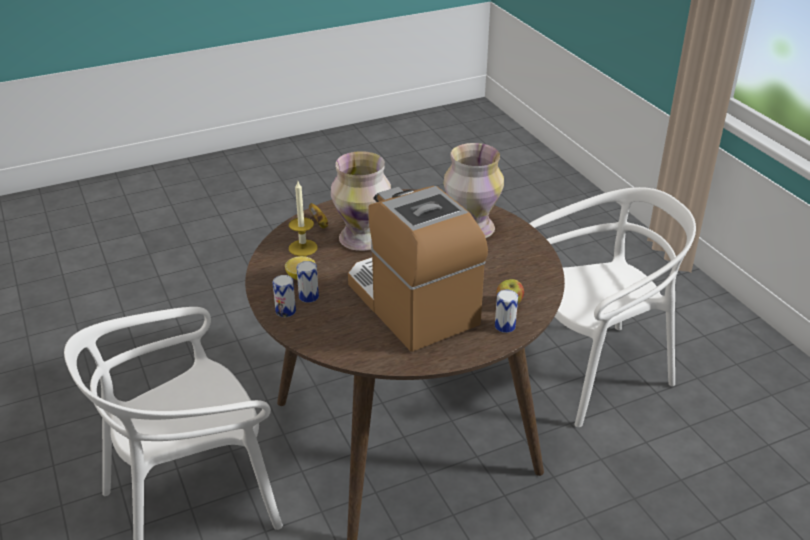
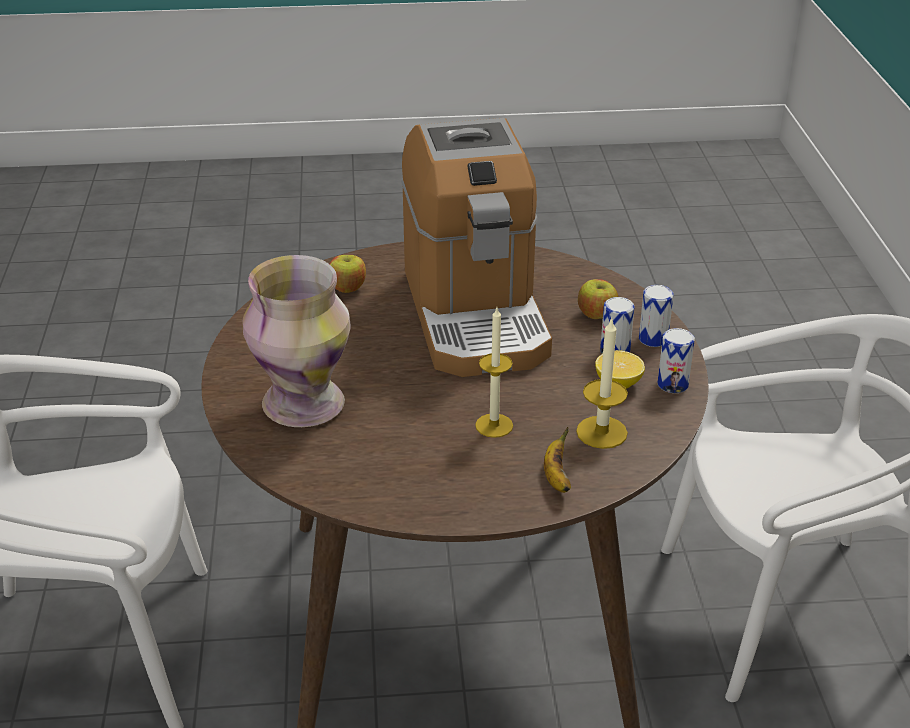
camera: 160 degrees left, 0 degrees up
(329, 321) = (596, 315): none -> apple
(363, 239) = (494, 425): vase -> candle
(505, 326) = (376, 266): can -> can (672, 384)

